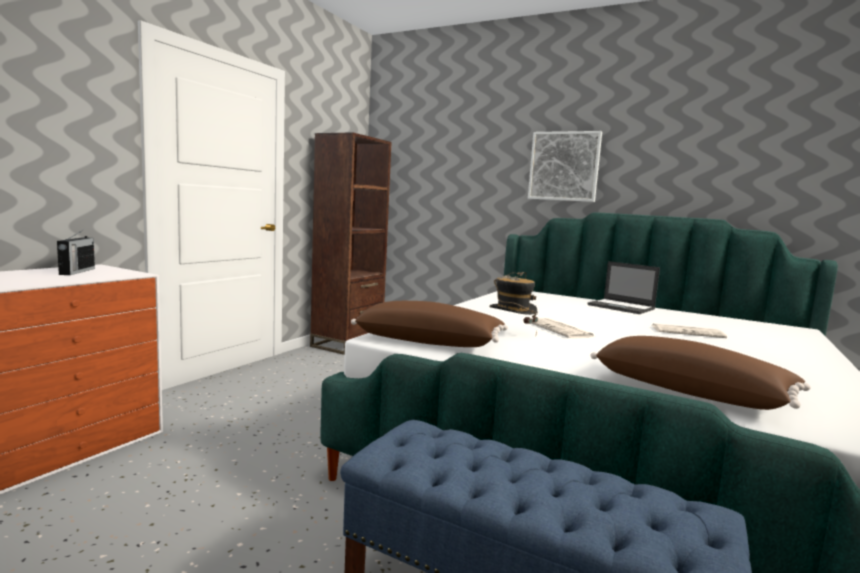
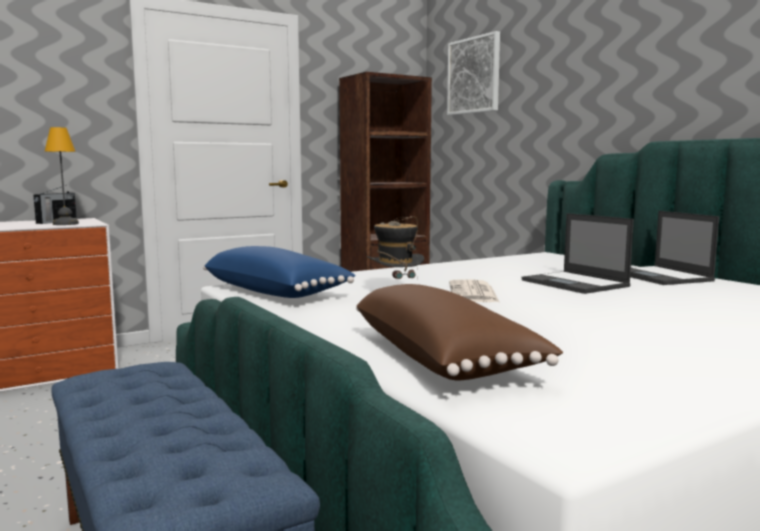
camera: 30 degrees right, 0 degrees up
(102, 275) = (65, 224): none -> table lamp
(429, 341) = (276, 292): brown pillow -> blue pillow
(564, 166) = (624, 81): picture -> picture (474, 75)
(594, 316) = (575, 283): none -> laptop
(688, 332) = (676, 307): newspaper -> none

